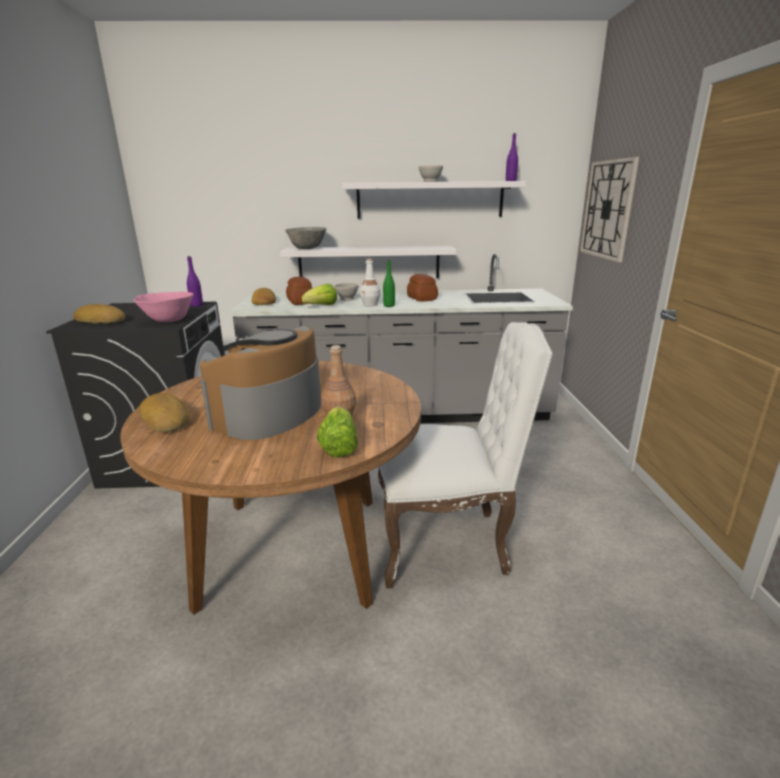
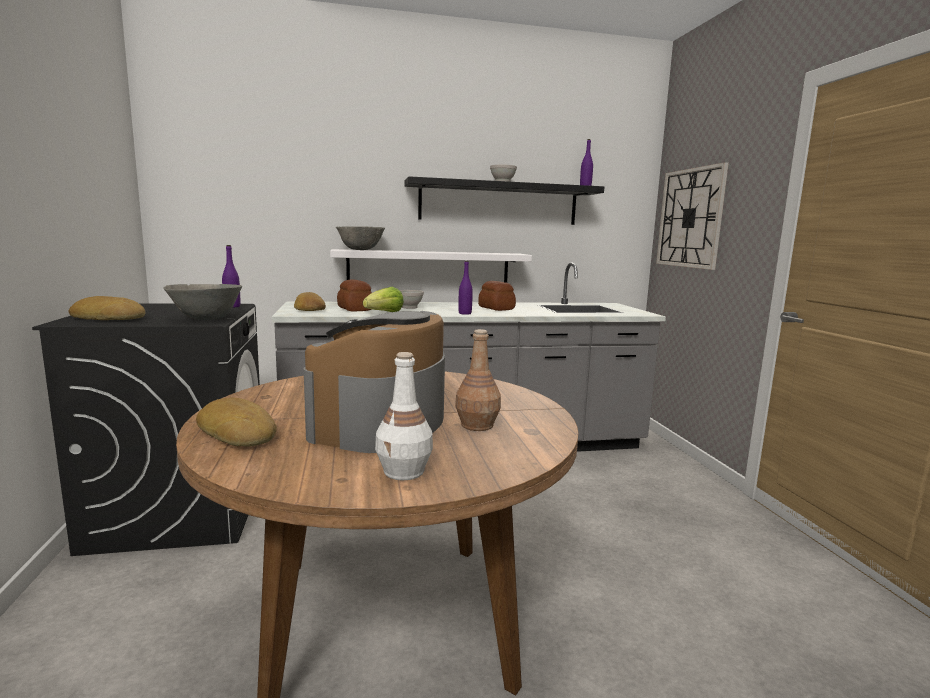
camera: 10 degrees left, 10 degrees down
(168, 321) = (206, 319): pink bowl -> grey bowl
(339, 446) = (501, 456): lettuce -> none
(370, 304) = (441, 312): white bottle -> white bottle (404, 472)
(389, 305) = (465, 313): green bottle -> purple bottle
(430, 200) = (499, 203): white shelf -> black shelf
(445, 543) = (583, 596): white chair -> none

